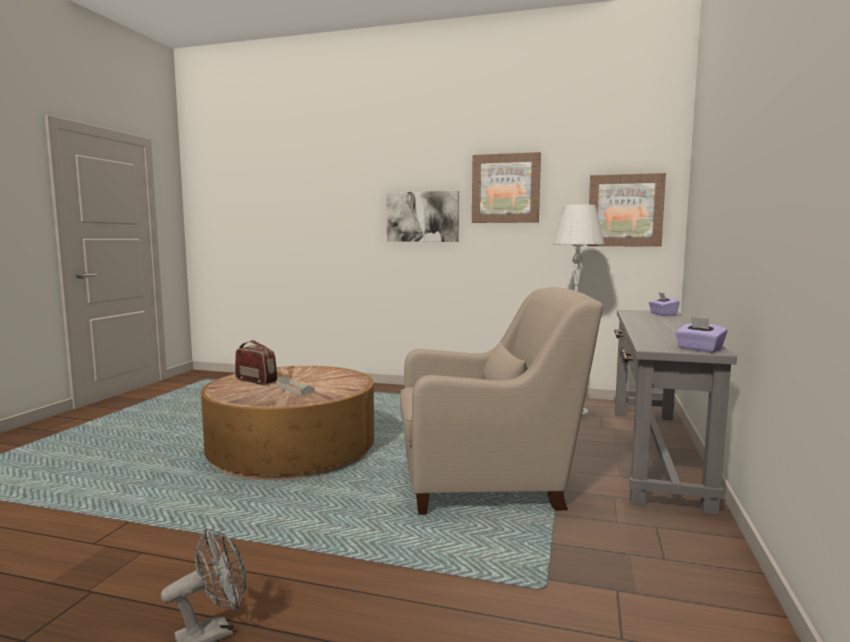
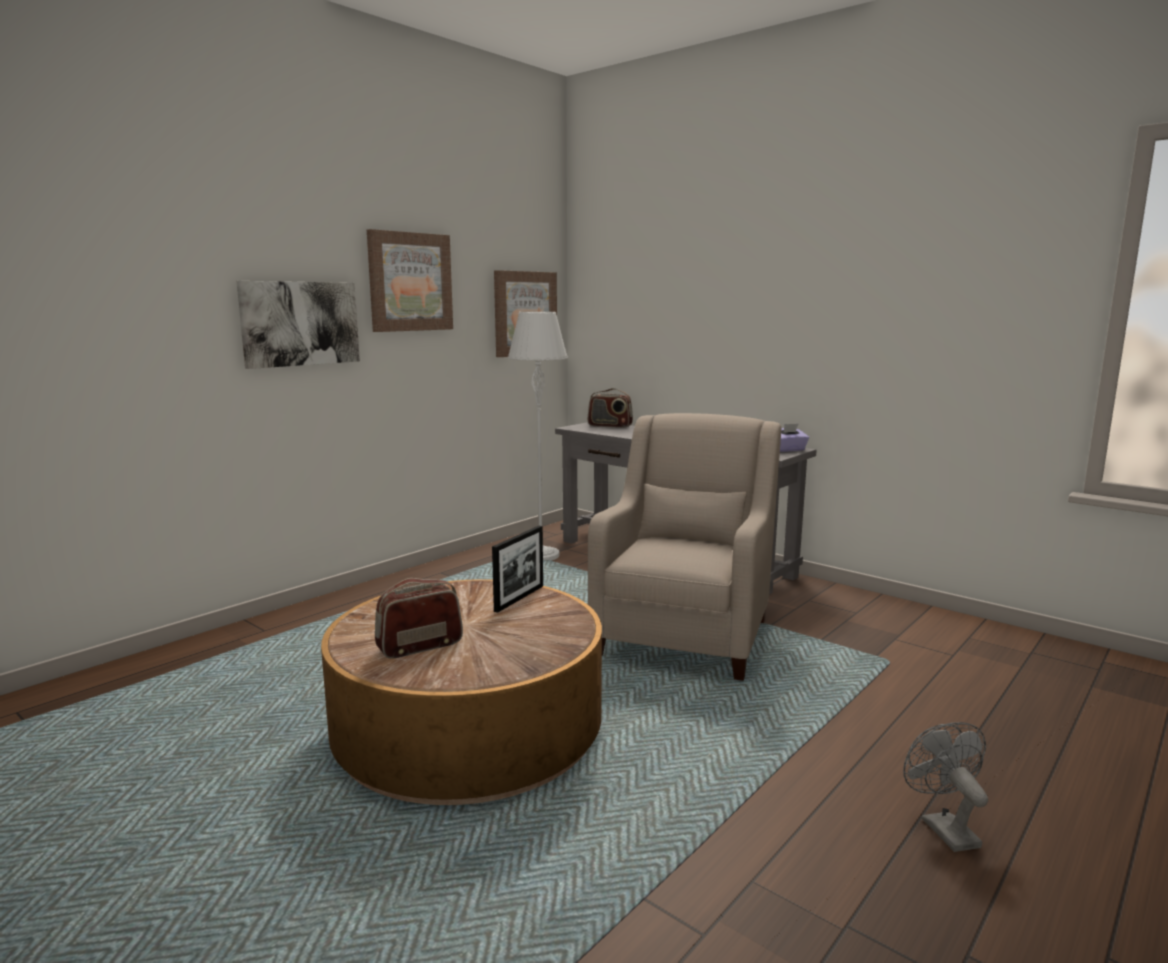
camera: 65 degrees left, 5 degrees up
(295, 389) = (508, 625): grey tray -> none
(340, 385) = (519, 598): none -> picture frame
(662, 314) = (609, 426): purple tissue box -> radio

